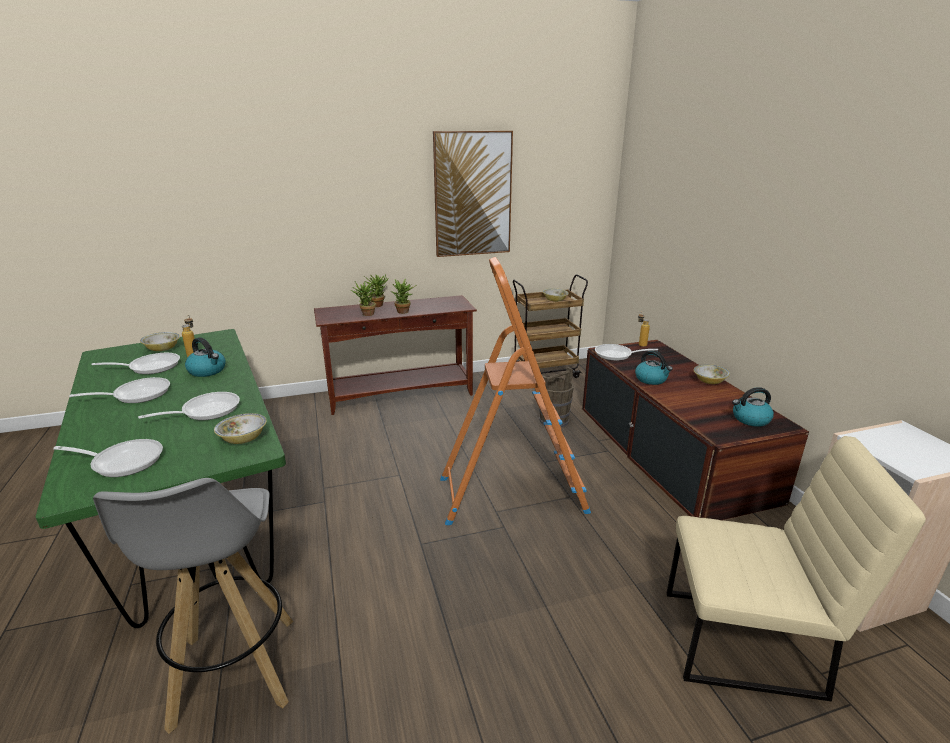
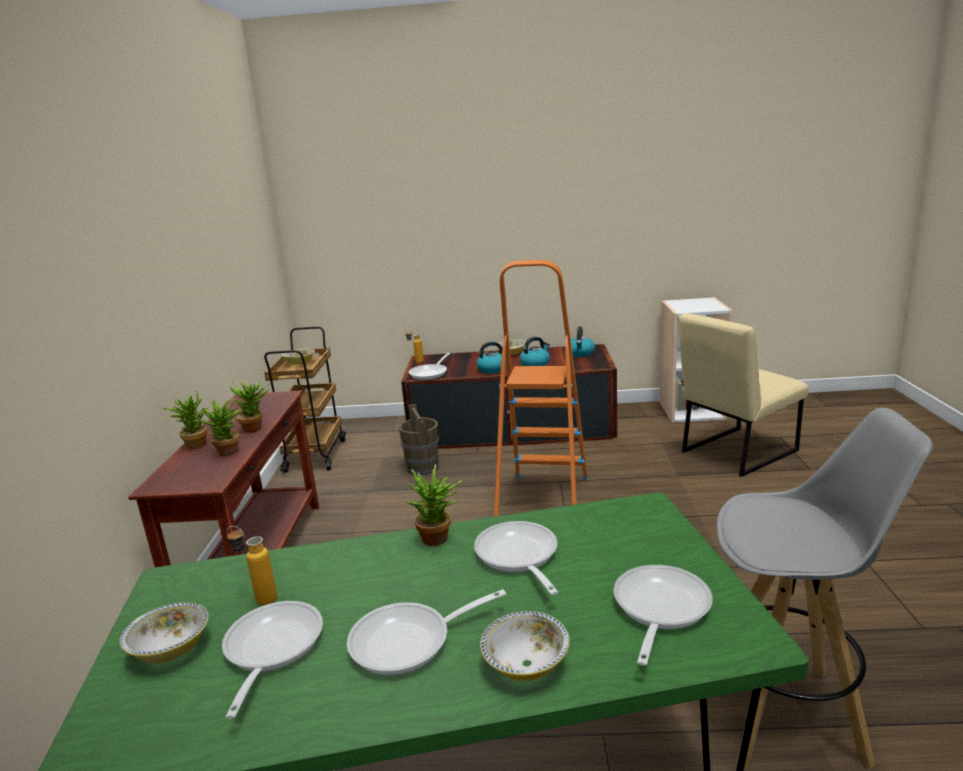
camera: 70 degrees left, 5 degrees down
(137, 394) = (409, 642): frying pan -> frying pan turned 105 degrees counterclockwise
(208, 371) = (354, 574): kettle -> kettle (535, 364)
(235, 385) = (439, 540): none -> potted plant
(243, 439) = (615, 519): bowl -> bowl (526, 665)
(472, 194) = (205, 253): picture -> none
(746, 643) = (736, 451): beige chair -> beige chair turned 150 degrees counterclockwise

